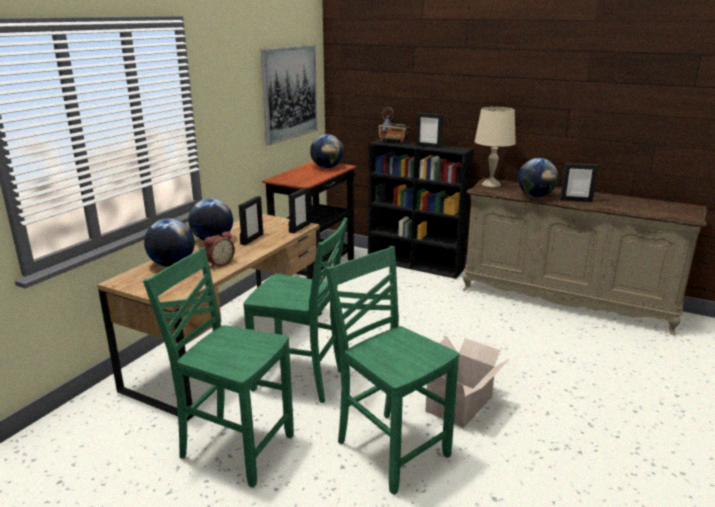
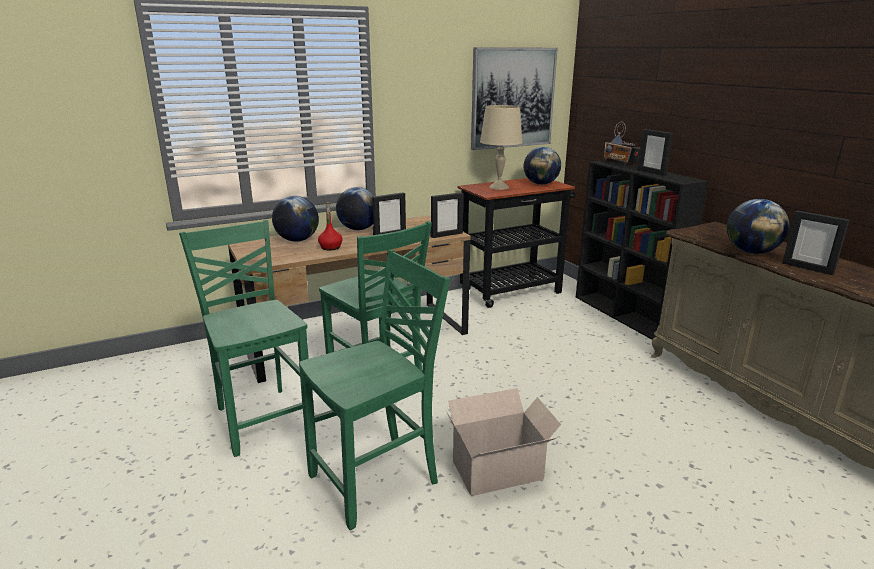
camera: 35 degrees right, 0 degrees up
(219, 263) = (330, 247): alarm clock -> red bottle
(390, 448) = (377, 480): green chair -> green chair turned 60 degrees clockwise
(490, 184) = (710, 229): beige table lamp -> beige table lamp (499, 187)

